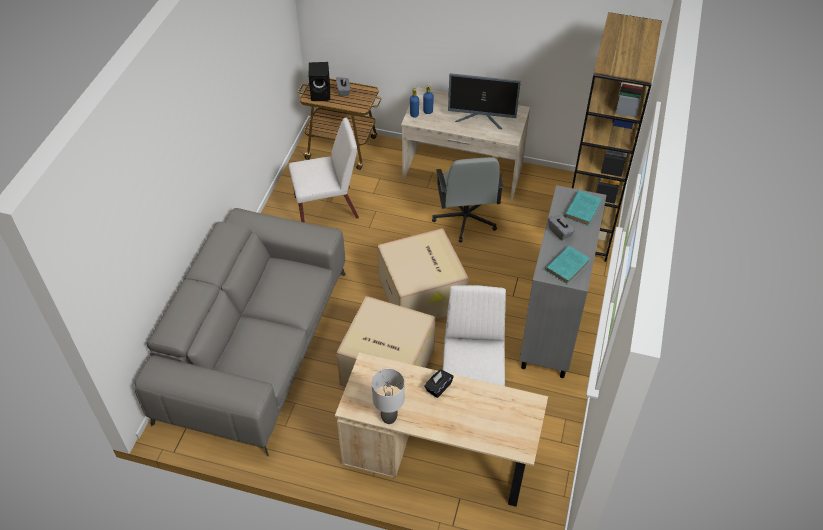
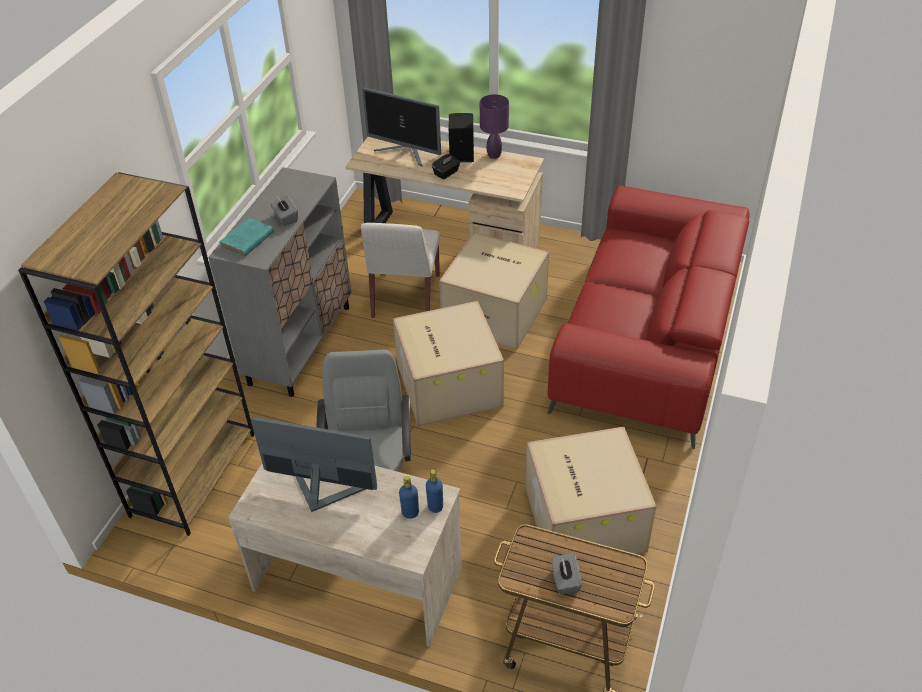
camera: 175 degrees left, 5 degrees down
(254, 344) = (648, 337): grey sofa -> red sofa
(321, 94) = (606, 572): black speaker -> black speaker (460, 154)
(327, 207) = (582, 518): white chair -> cardboard box
(388, 418) = (494, 155): grey table lamp -> purple table lamp
(487, 419) = (405, 153): none -> monitor
(568, 266) = (292, 187): turquoise book -> none

